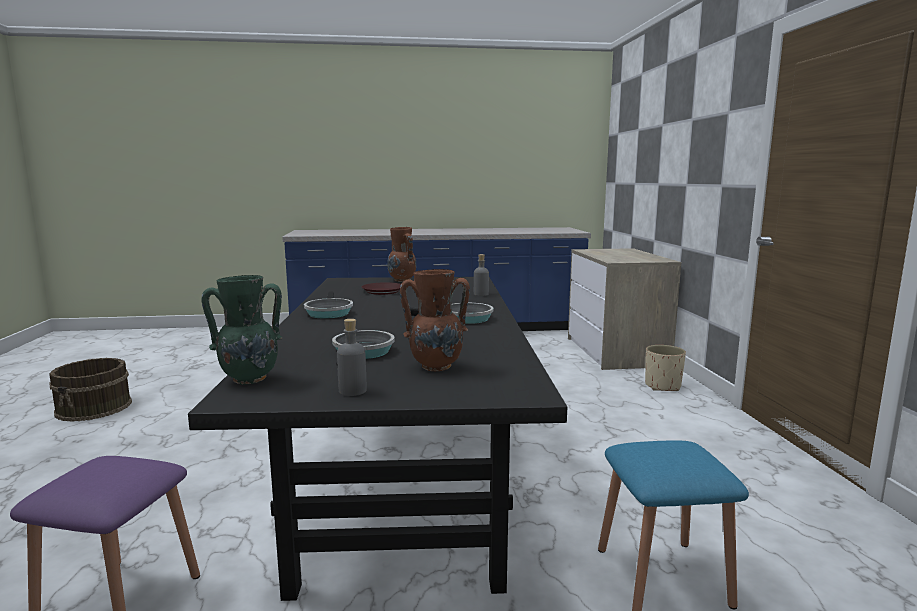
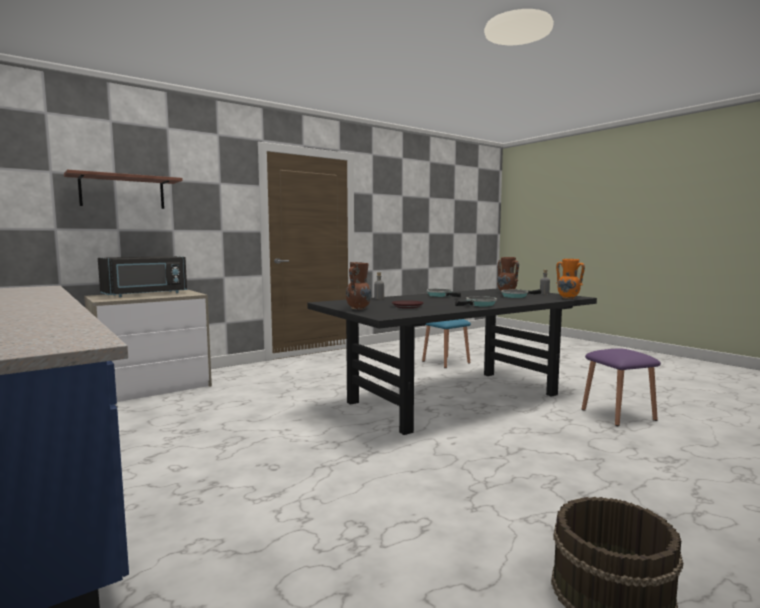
camera: 120 degrees left, 5 degrees down
(248, 379) = (568, 298): green vase -> orange vase
(628, 255) = (146, 294): none -> black microwave
(662, 142) = (122, 192): none -> shelf
(663, 386) = (242, 372): beige planter -> none

